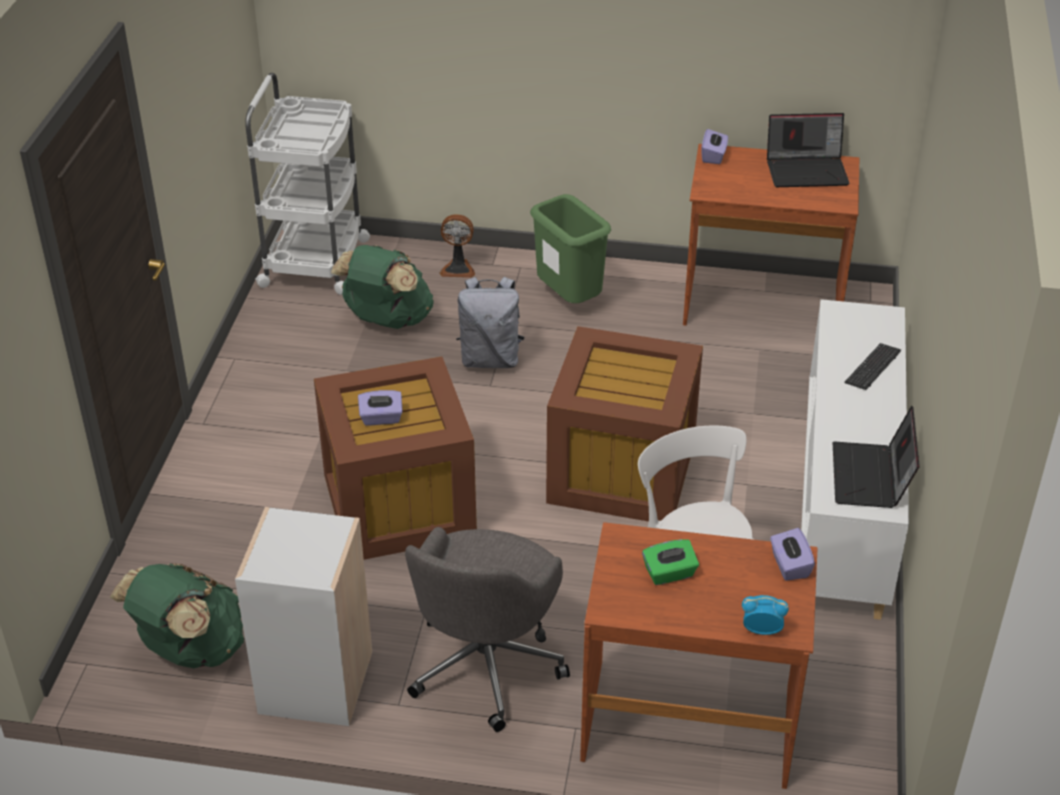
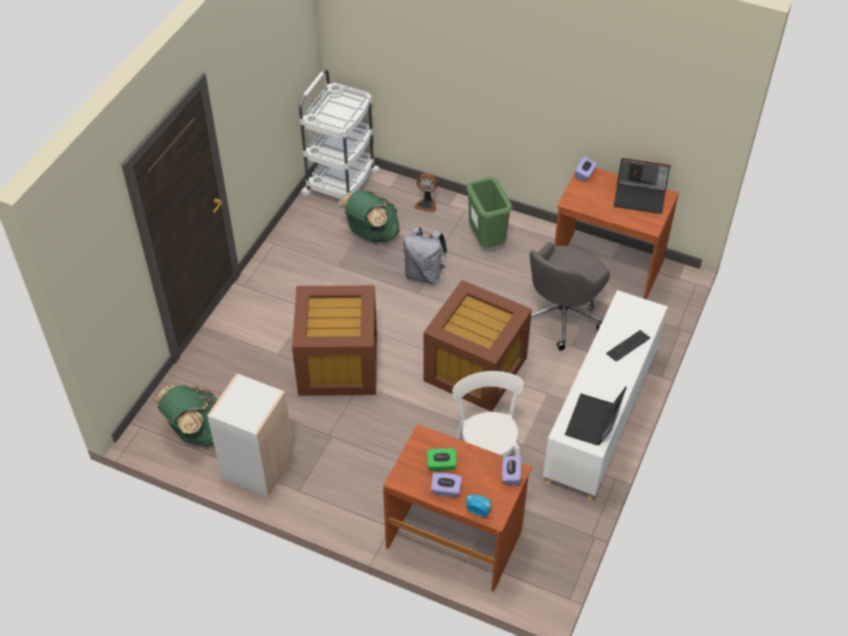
camera: 15 degrees right, 10 degrees up
(381, 418) = (326, 320): purple tissue box -> purple tissue box (446, 490)
(486, 668) = (353, 479): grey office chair -> grey office chair (561, 318)

